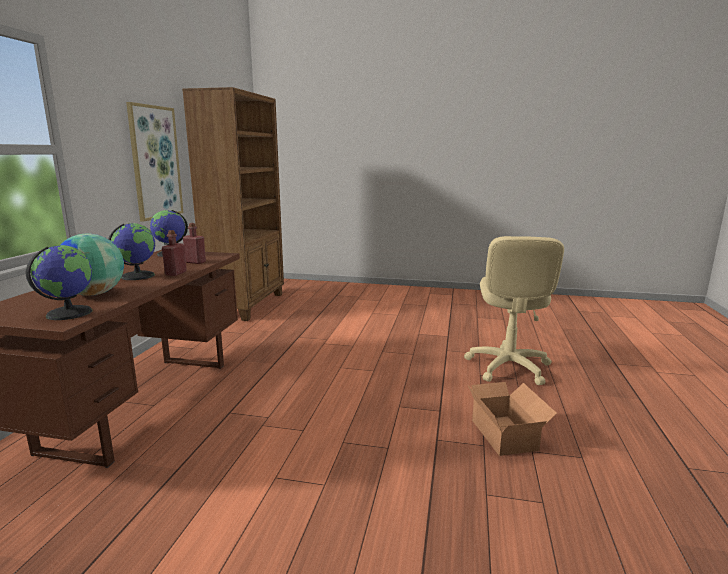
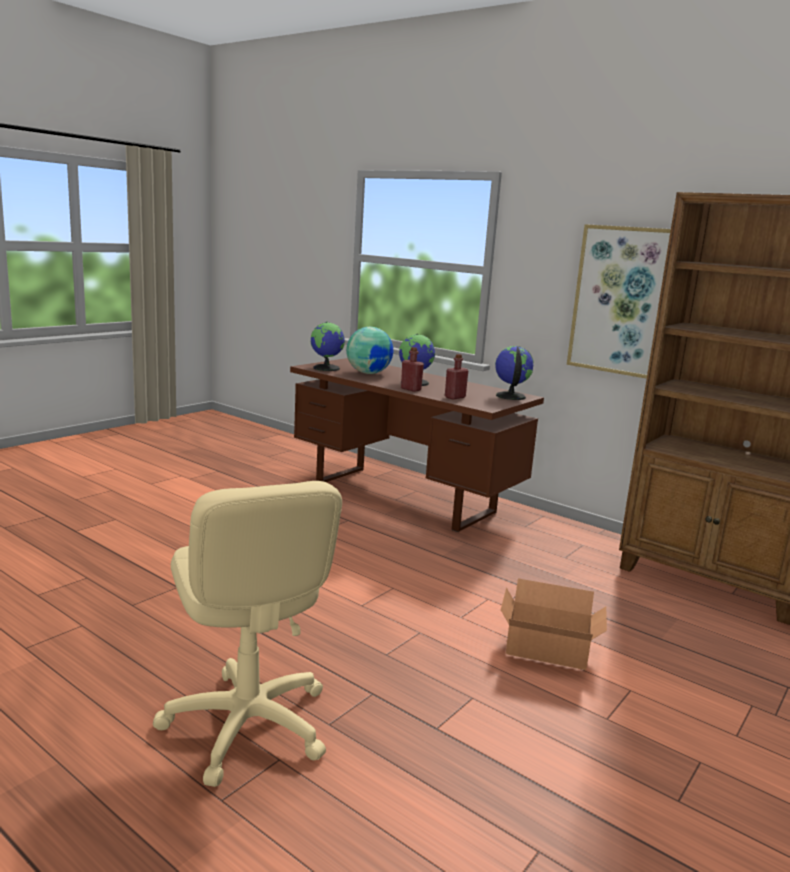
camera: 115 degrees right, 0 degrees up
(505, 433) = (125, 626): cardboard box -> cardboard box (549, 650)
(508, 367) = (247, 725): beige office chair -> beige office chair turned 150 degrees counterclockwise

